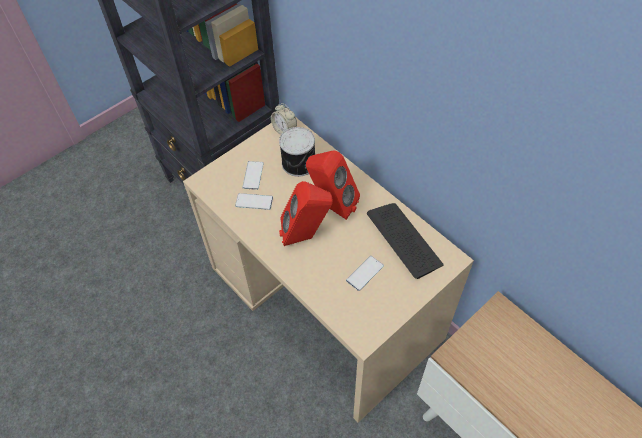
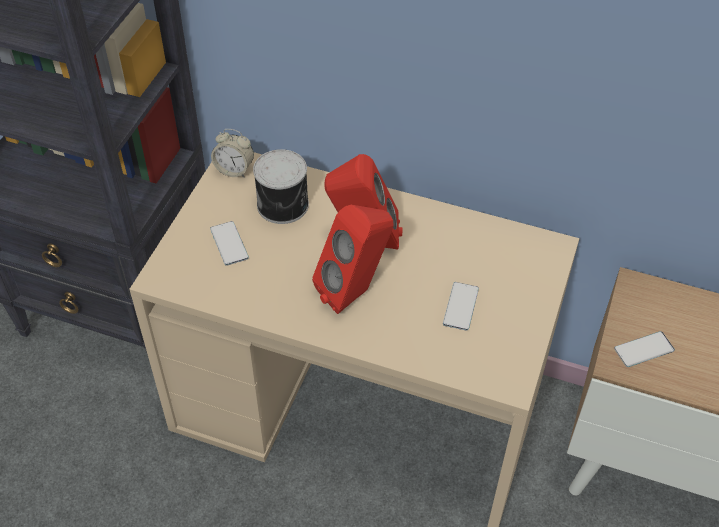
camera: 30 degrees left, 5 degrees down
(254, 201) = (254, 276): phone -> phone (644, 349)
(404, 240) = (482, 247): keyboard -> none

